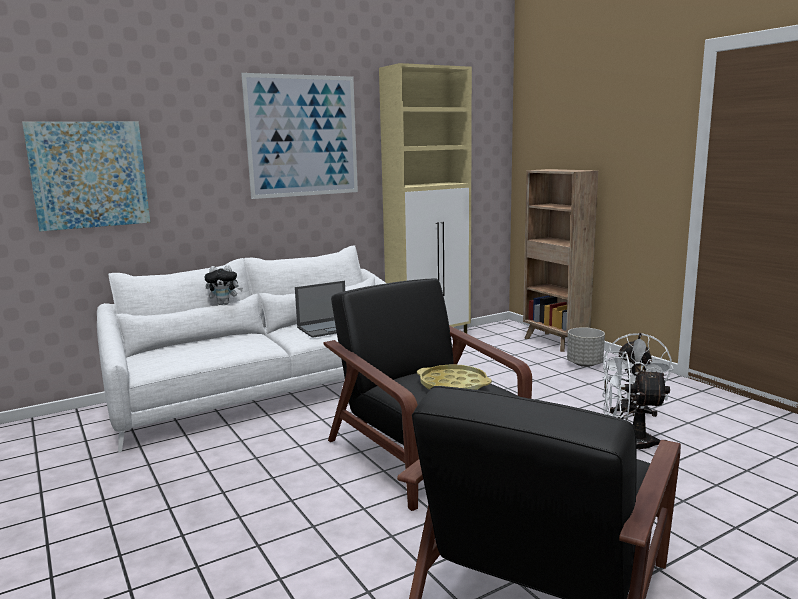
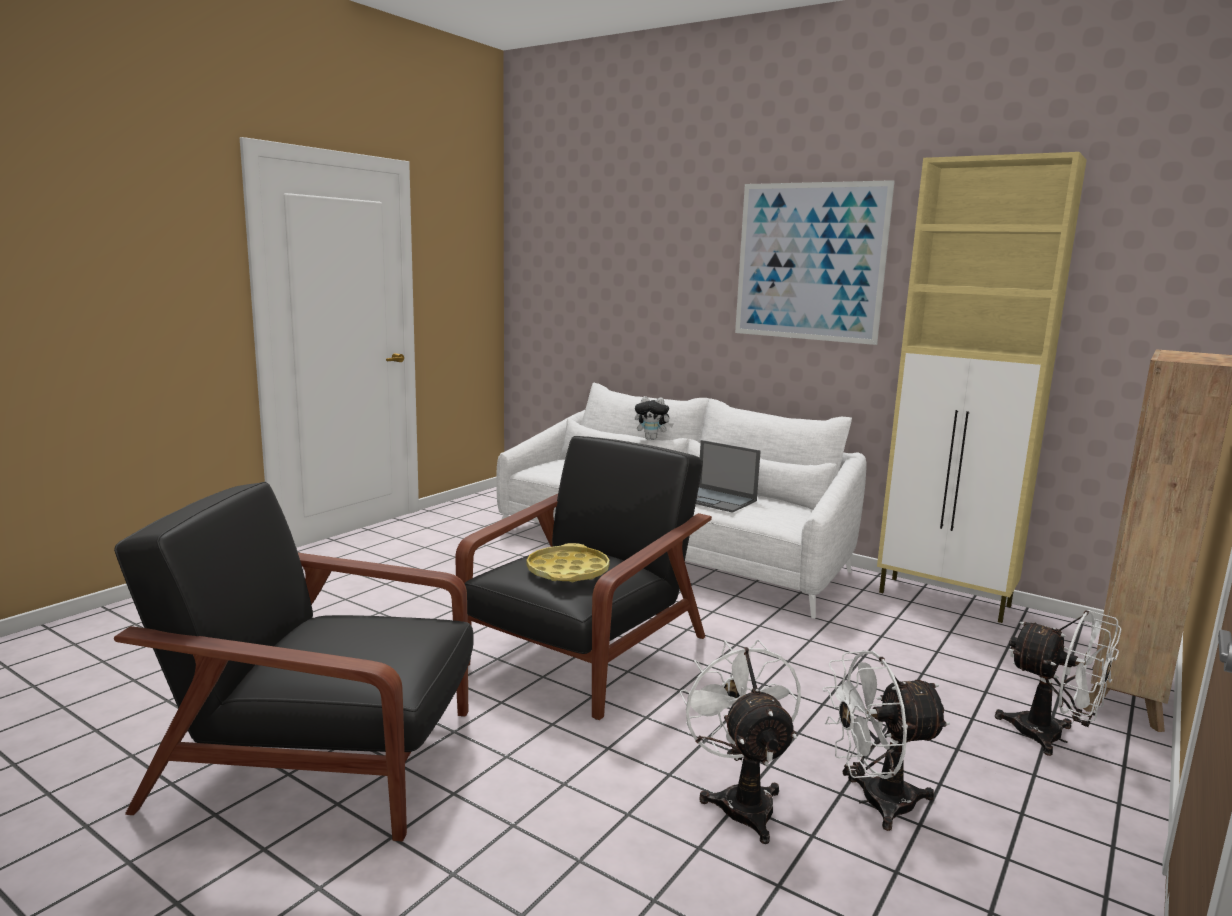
camera: 65 degrees right, 0 degrees up
(89, 175) = (598, 288): picture -> none
(225, 304) = (652, 439): plush toy -> plush toy turned 45 degrees counterclockwise
(584, 364) = (1051, 737): grey planter -> white fan

